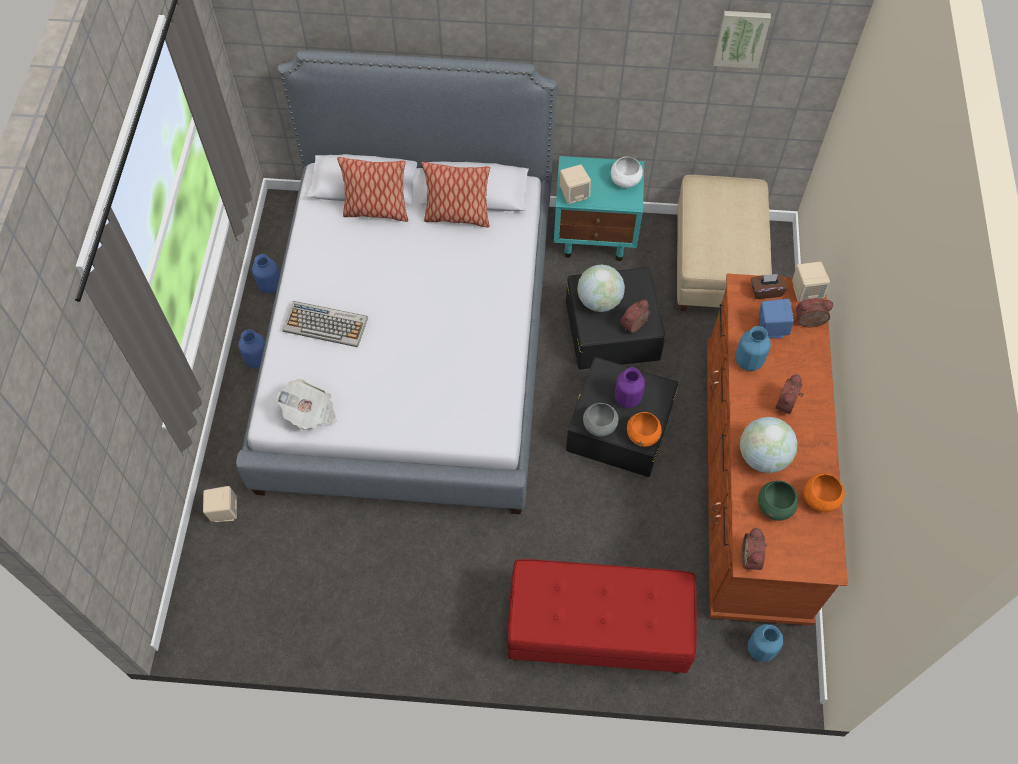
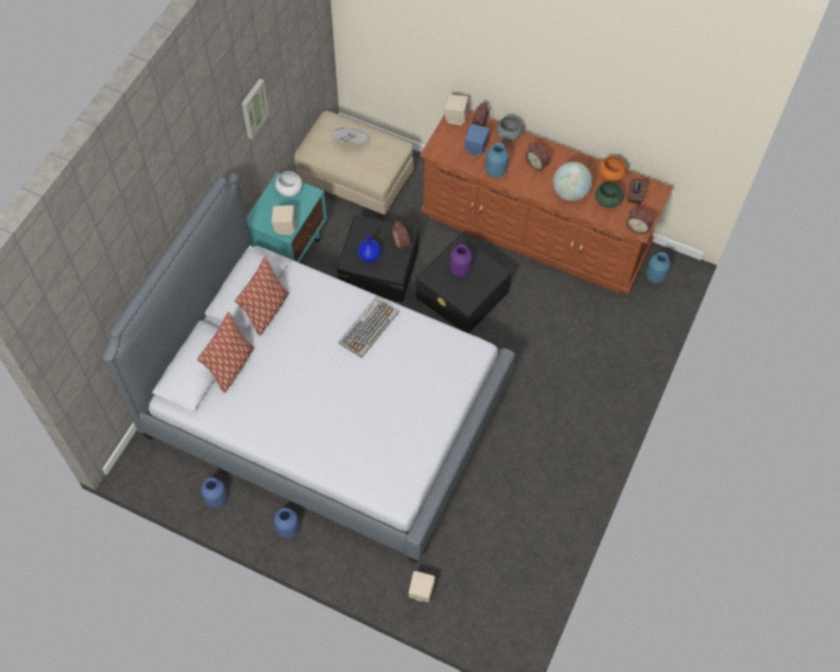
camera: 70 degrees left, 0 degrees up
(310, 413) = (404, 469): newspaper -> newspaper (352, 141)
(326, 324) = (327, 435): keyboard -> keyboard (368, 327)
(597, 632) = (612, 366): red bench -> none
(599, 301) = (370, 256): globe -> blue vase
(599, 425) = (474, 295): grey bowl -> grey bowl (508, 136)
(643, 435) = (493, 272): orange bowl -> none
(741, 38) = (288, 37): picture -> picture (253, 108)
(766, 291) = (445, 139): brown tissue box -> brown tissue box (635, 196)

